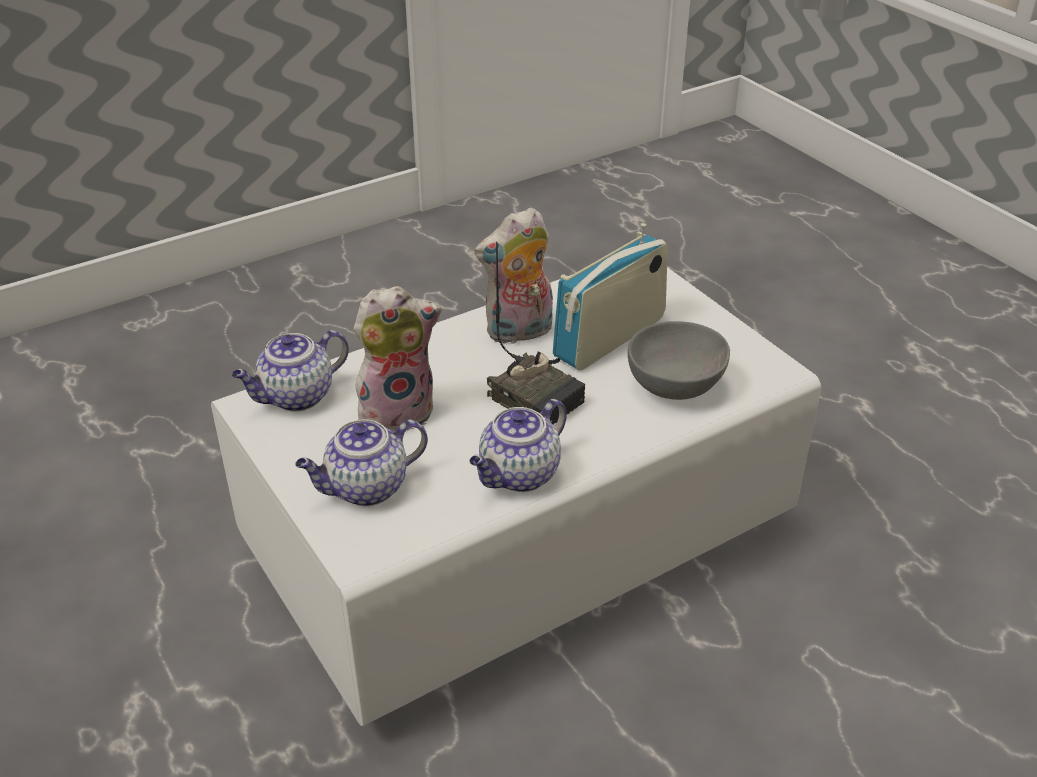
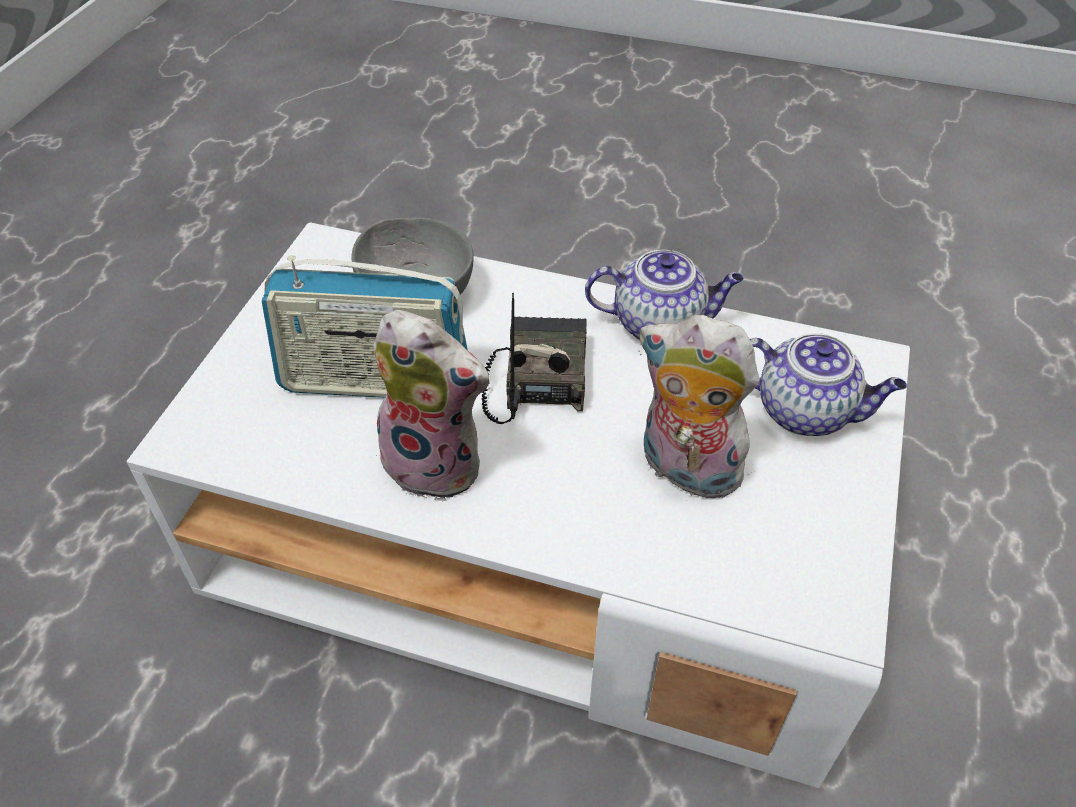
camera: 130 degrees left, 10 degrees up
(296, 397) = (775, 582): teapot -> none

